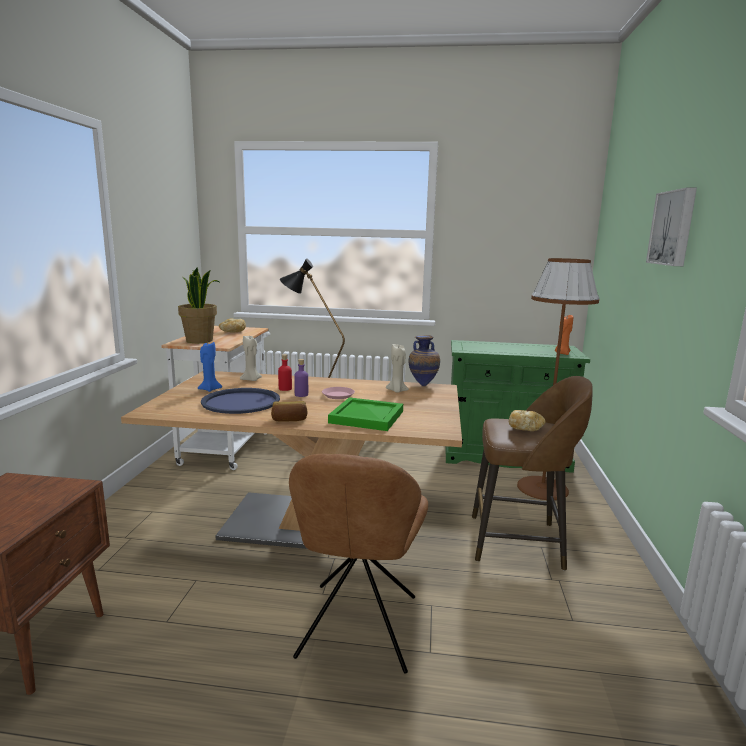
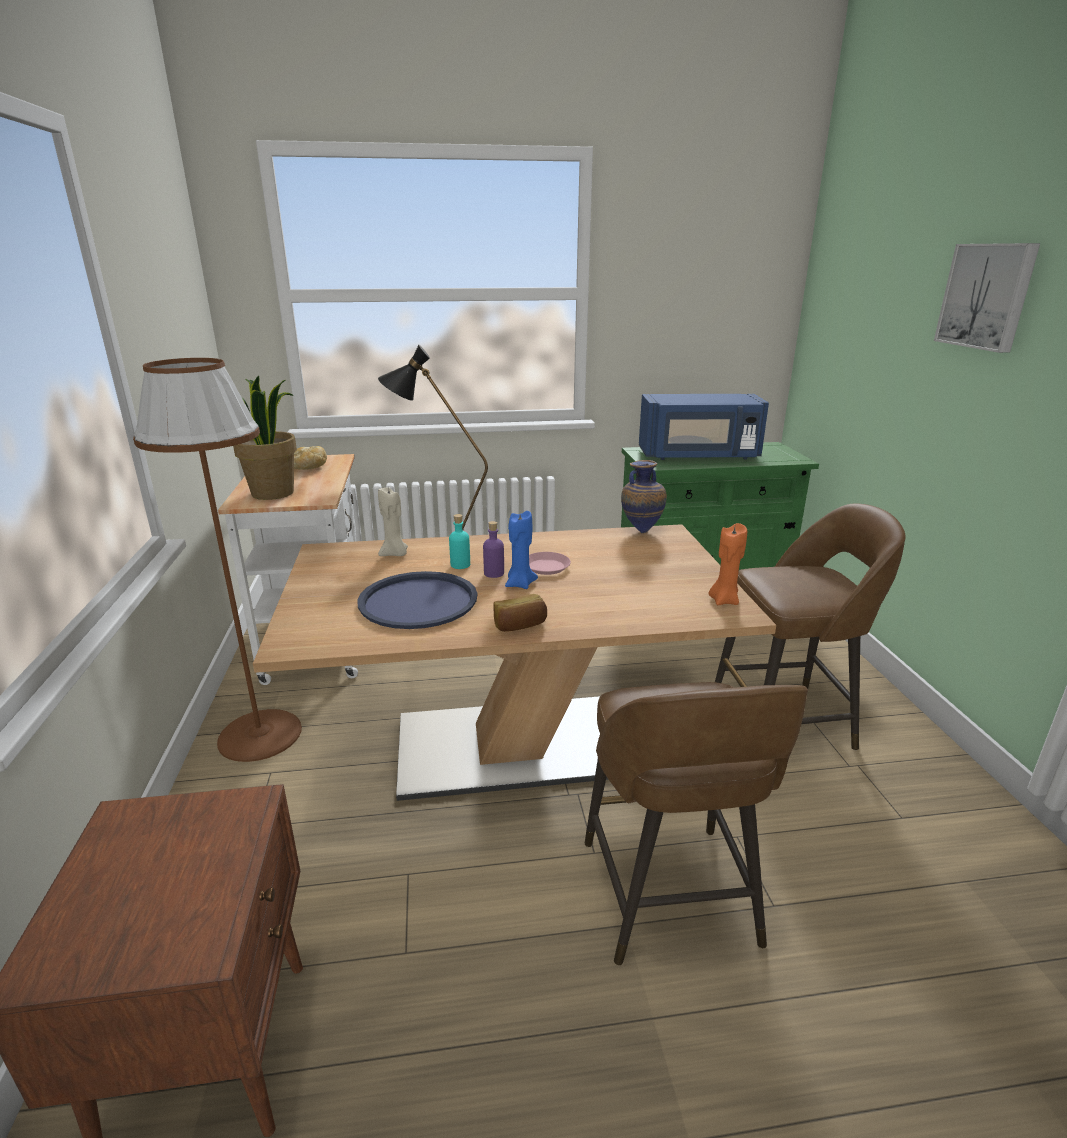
camera: 15 degrees left, 10 degrees up
(210, 389) = (347, 582): blue candle -> blue candle (520, 584)
(285, 389) = (460, 565): red bottle -> turquoise bottle
(357, 630) = (670, 896): brown chair -> brown stool
(368, 417) = (622, 602): green tray -> none
(397, 391) = (617, 547): beige candle -> none
(501, 348) = (699, 456): none -> blue microwave
(525, 428) = (804, 582): bread -> none
(543, 488) = (769, 636): brown floor lamp -> brown floor lamp (260, 735)
(562, 353) = (779, 457): orange candle -> orange candle (724, 600)

